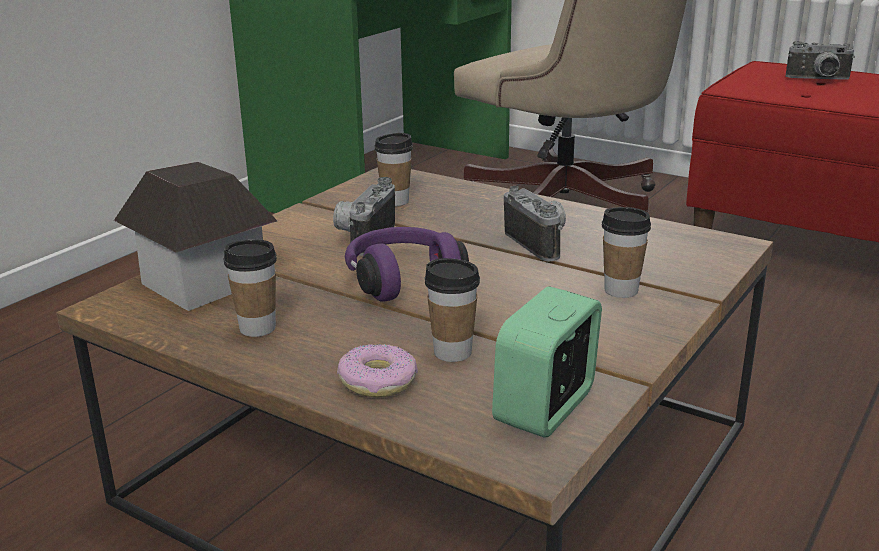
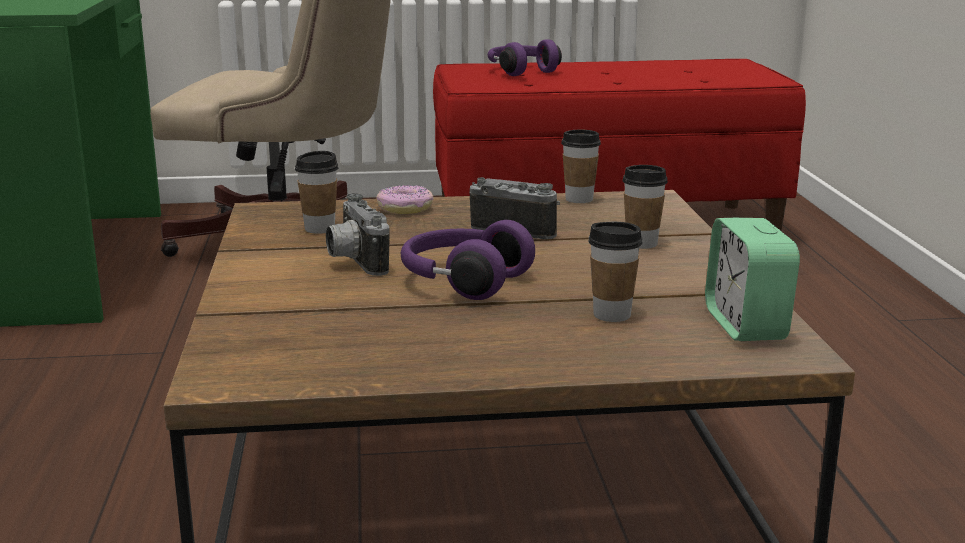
camera: 40 degrees left, 5 degrees down
(203, 282) = (274, 334): toy house -> none
(257, 328) = (415, 350): cup -> cup (579, 199)
(378, 381) = (599, 349): donut -> donut (405, 208)
(818, 80) = (520, 71): camera -> purple headphones

